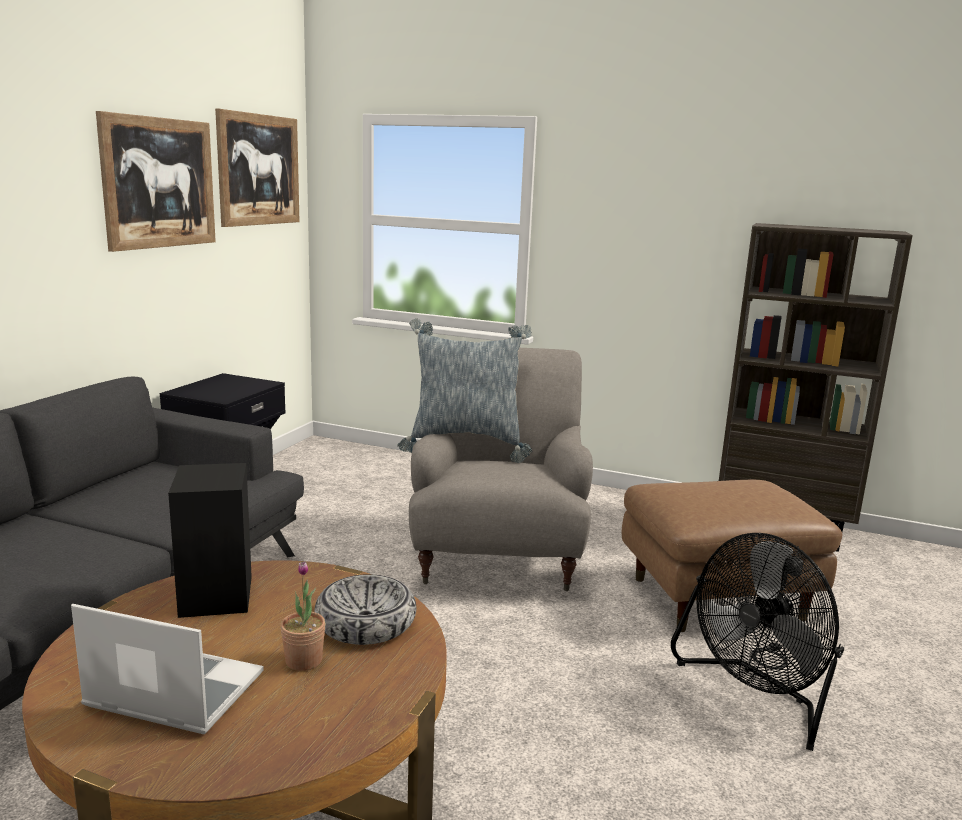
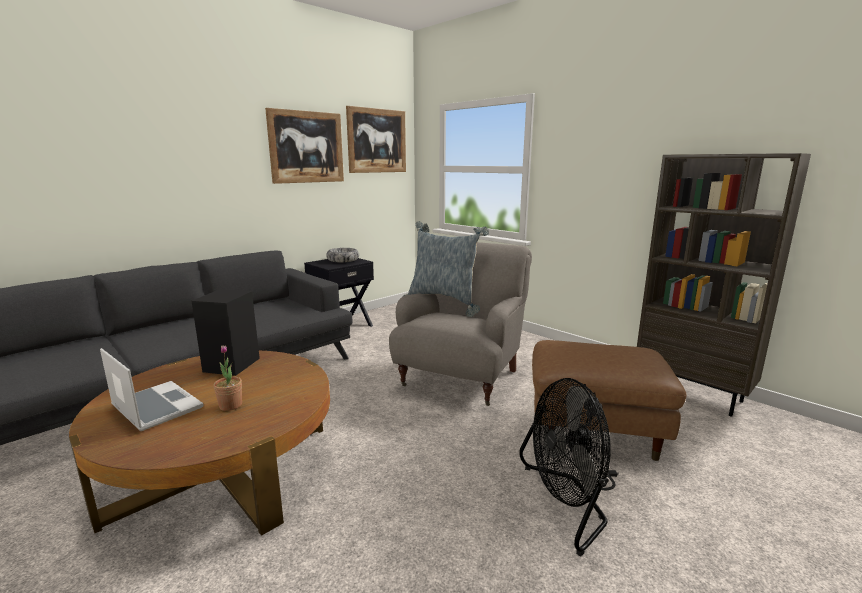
camera: 25 degrees right, 0 degrees up
(366, 623) = (285, 392): bowl -> bowl (343, 260)

